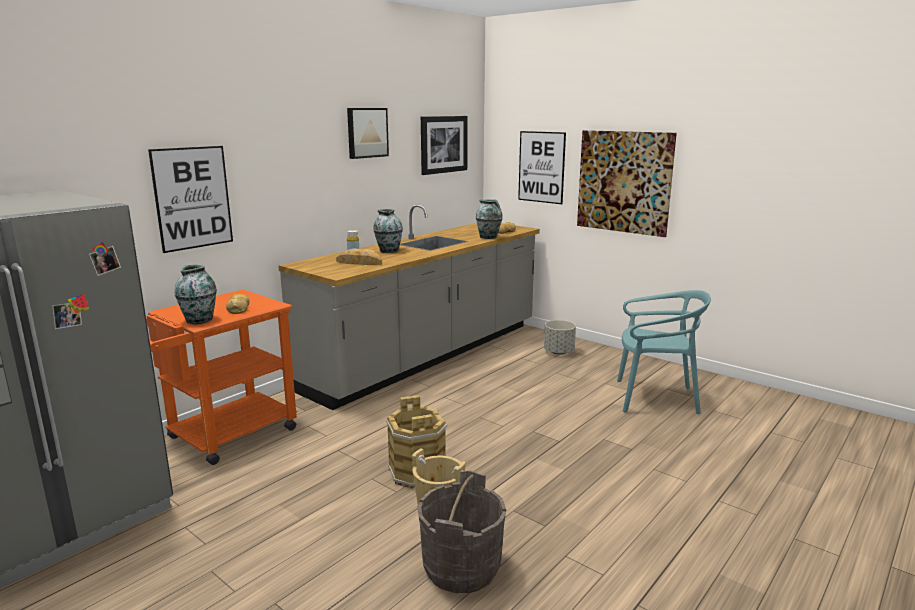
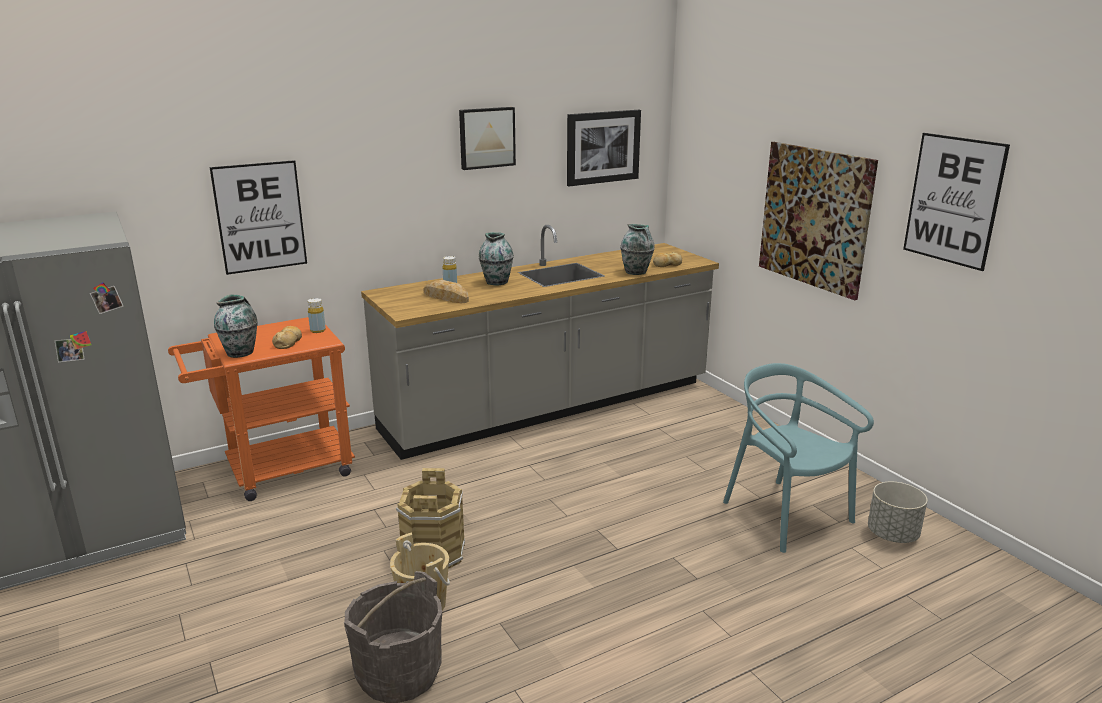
camera: 20 degrees right, 5 degrees up
(257, 298) = (318, 330): none -> yellow bottle
(541, 167) = (726, 183): picture -> picture (953, 200)
(559, 352) = (712, 427): grey planter -> grey planter (893, 534)
(655, 398) = (785, 515): turquoise chair -> turquoise chair turned 150 degrees counterclockwise

